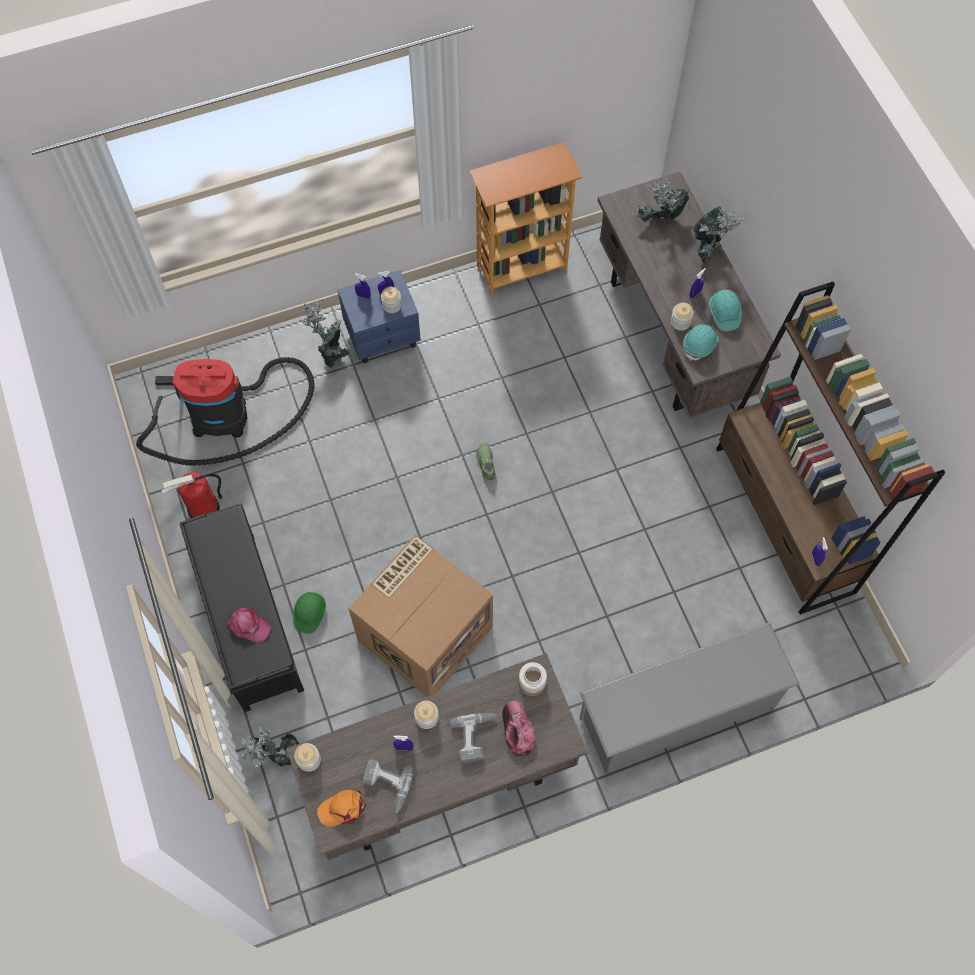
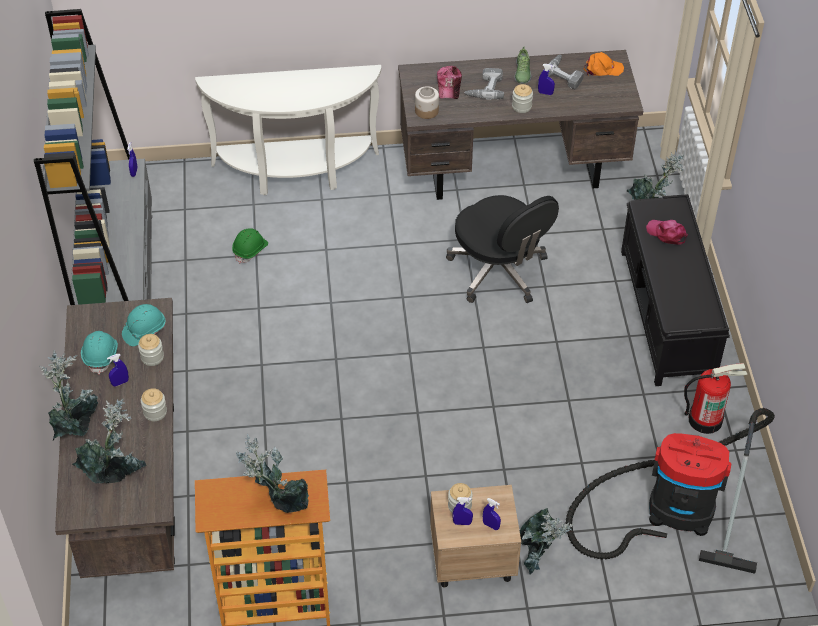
camera: 165 degrees left, 15 degrees down
(309, 760) = (625, 100): jar -> jar (155, 412)
(310, 614) = (606, 307): green hard hat -> green hard hat (250, 250)
(383, 337) = (471, 560): blue nightstand -> beige nightstand
(425, 632) = (499, 271): cardboard box -> black office chair
(486, 464) = (394, 398): shoe -> shoe (522, 73)
(513, 174) = (277, 501): none -> potted plant
(677, 713) = (296, 173): grey shoe rack -> white console table
(784, 520) = (120, 287): brown bookcase -> grey bookcase

